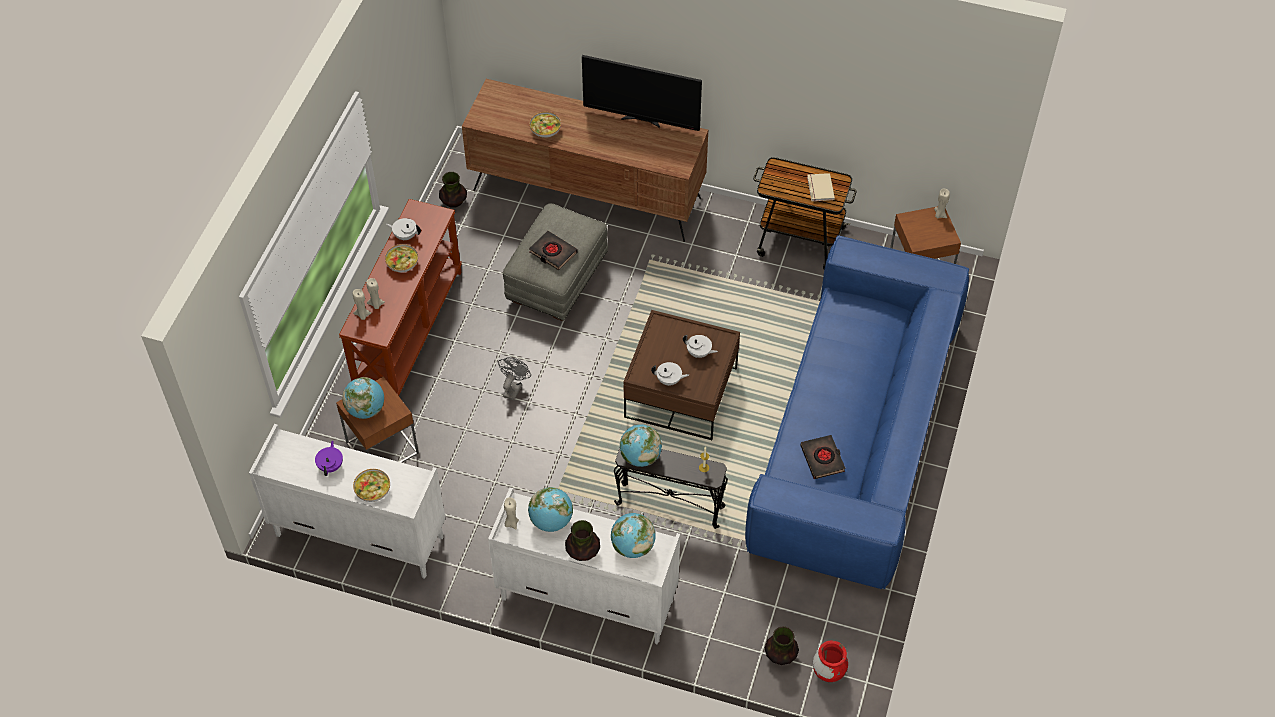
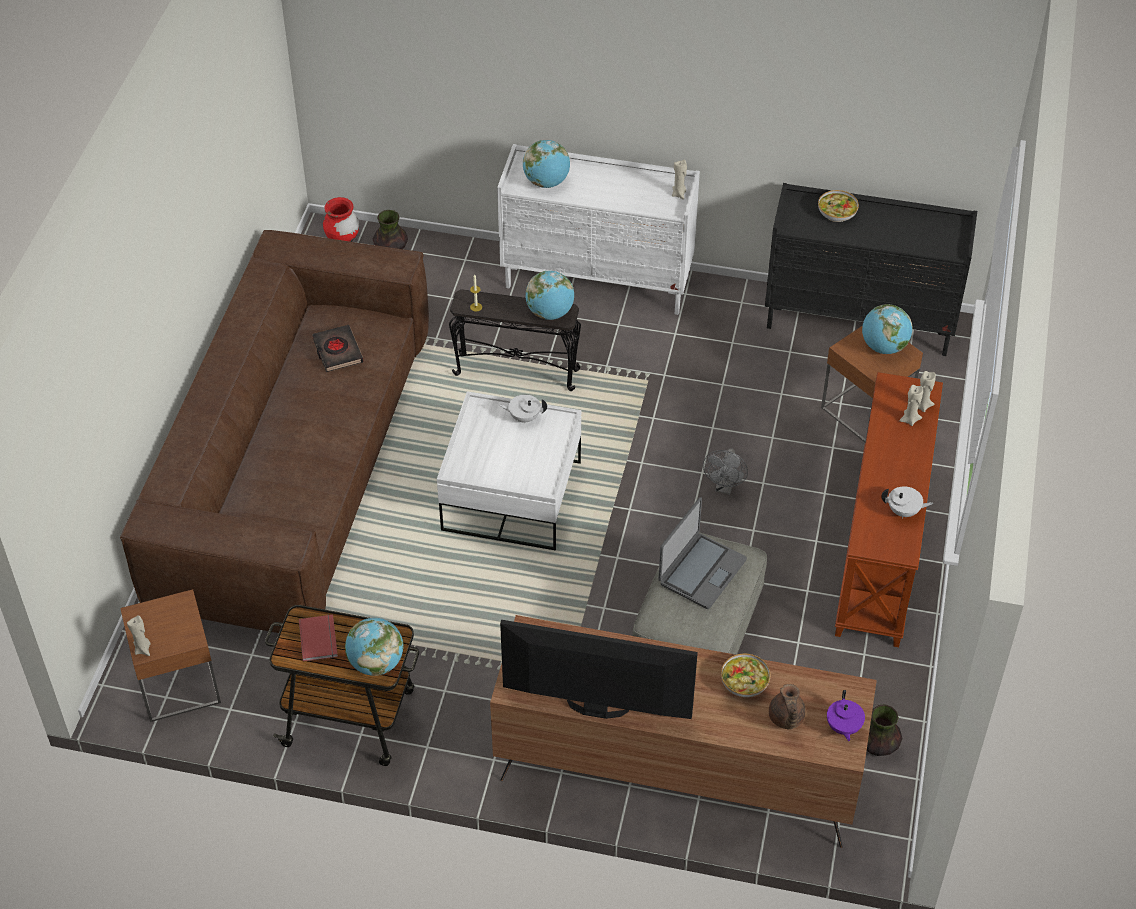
camera: 175 degrees right, 5 degrees down
(331, 466) = (891, 231): purple teapot -> purple teapot (843, 727)
(358, 536) = (860, 322): white cabinet -> black cabinet
(402, 263) = (894, 474): bowl -> none
(524, 108) = (786, 718): none -> brown teapot
(551, 521) = (636, 198): globe -> globe (376, 663)
(553, 253) = (701, 571): black book -> laptop
(583, 552) = (598, 174): vase -> none
(681, 393) = (511, 496): brown coffee table -> white coffee table
(699, 353) = (488, 451): white teapot -> none
(819, 188) = (320, 639): beige book -> red book
(855, 433) = (293, 463): blue sofa -> brown sofa

